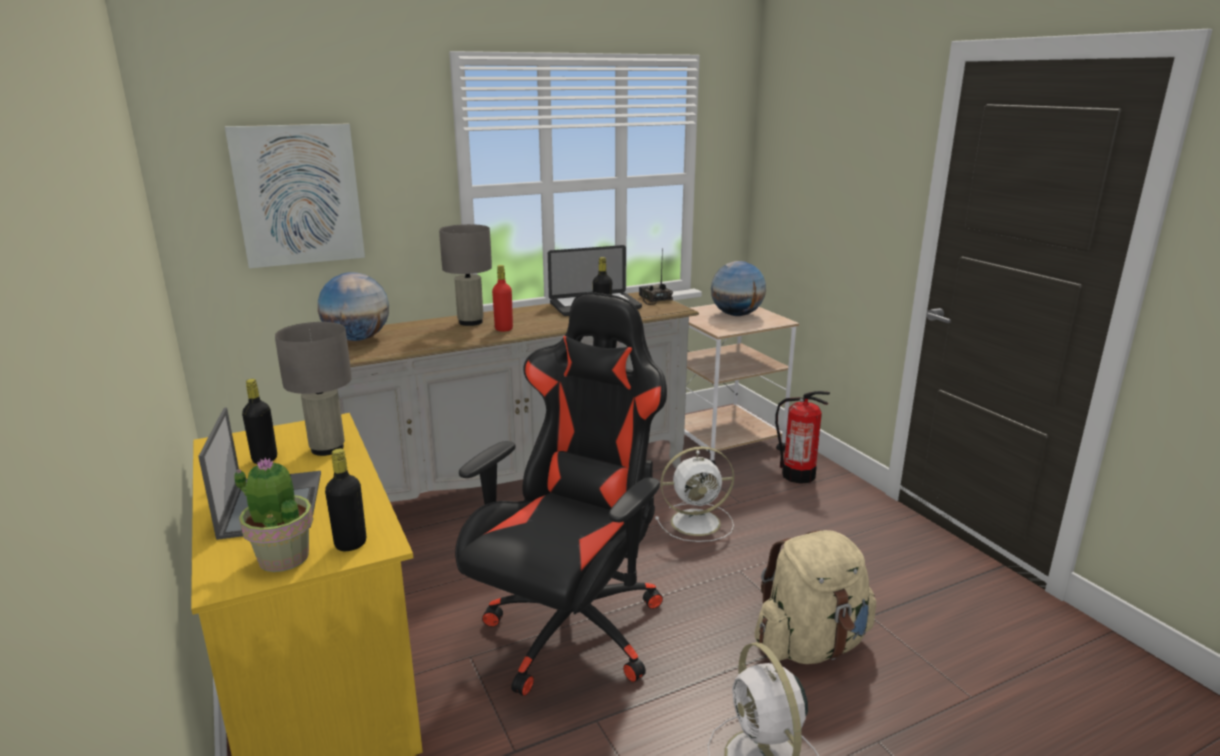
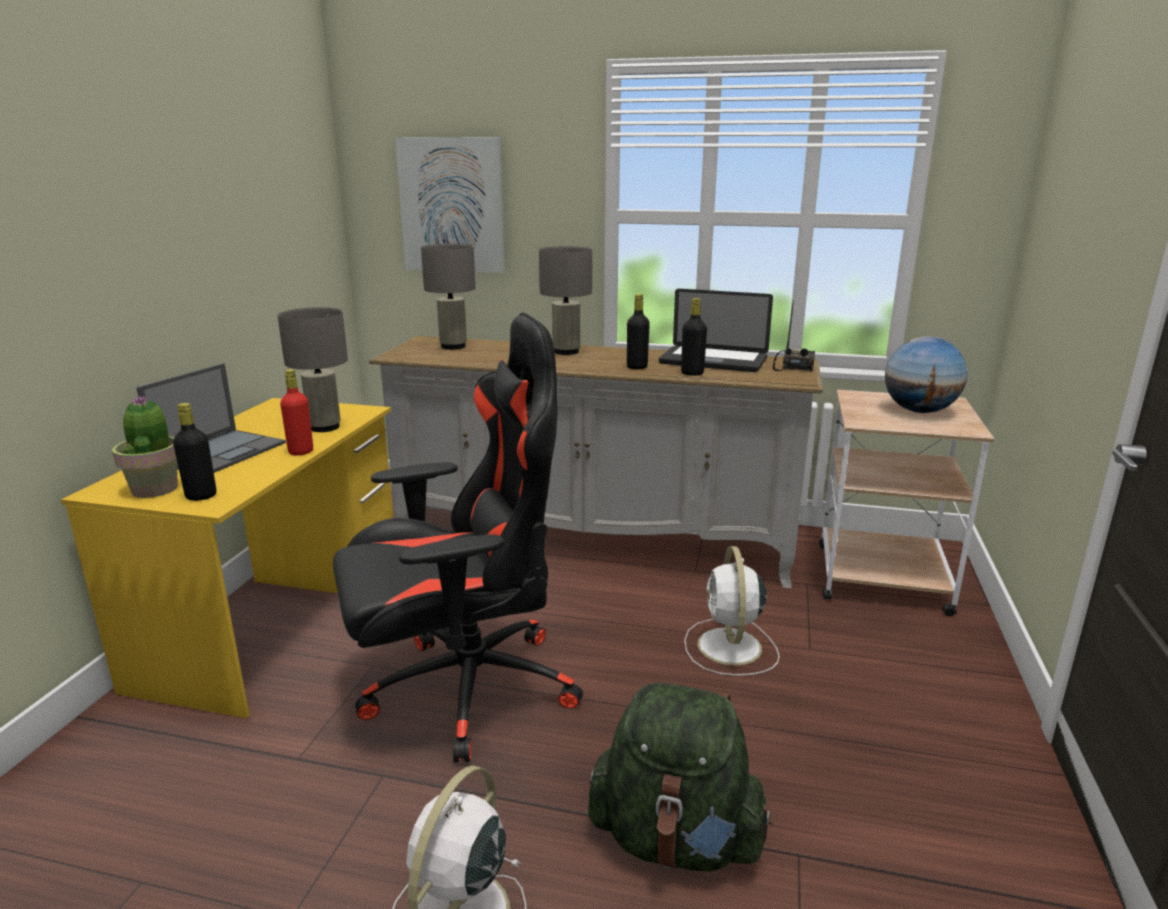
camera: 40 degrees right, 0 degrees up
(265, 459) = (278, 422): black bottle -> black bottle (637, 367)
(357, 339) = (453, 346): globe -> grey table lamp
(504, 329) = (580, 363): red bottle -> red bottle (301, 451)
(698, 522) = (730, 648): white fan -> white fan turned 60 degrees clockwise
(798, 475) = (932, 650): fire extinguisher -> none
(811, 645) = (676, 839): beige backpack -> green backpack

